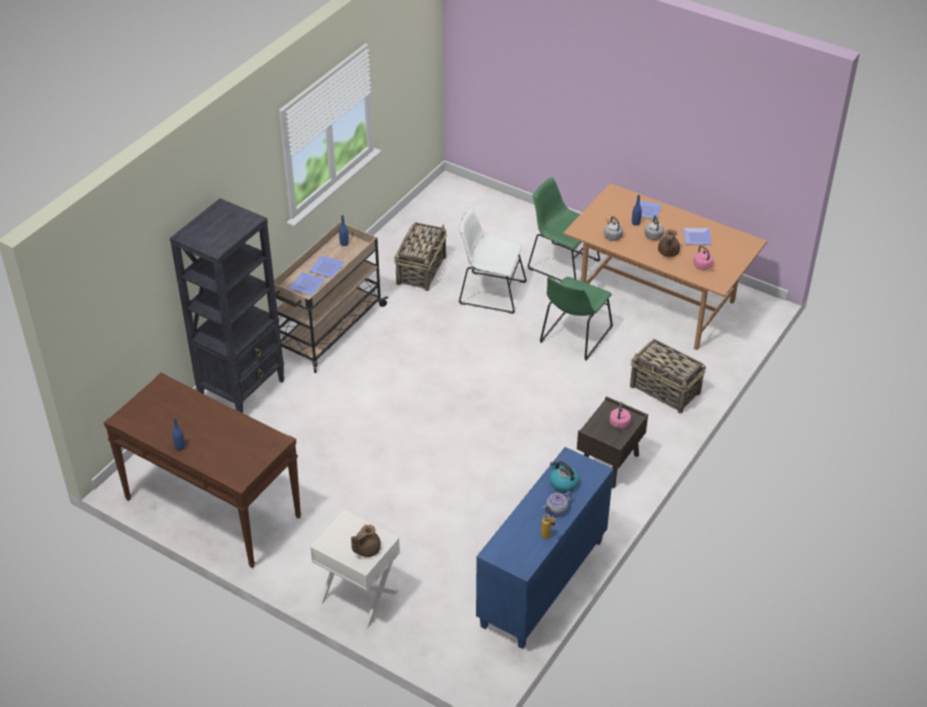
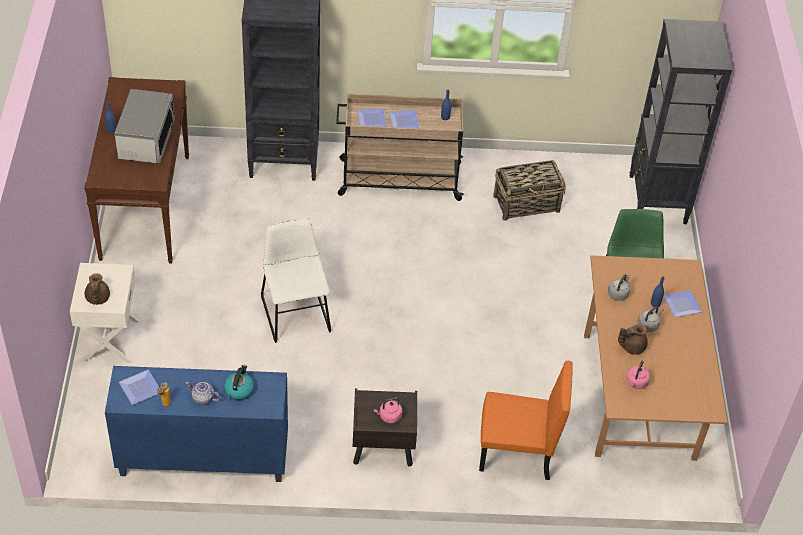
camera: 55 degrees right, 5 degrees up
(217, 428) = (146, 140): none -> microwave
(366, 550) = (97, 298): brown teapot -> brown teapot turned 105 degrees counterclockwise
(477, 202) = (657, 200): none -> black bookcase
(489, 292) = (539, 263): white chair -> white chair (295, 311)
(574, 337) = (532, 351): green chair -> none
(665, 390) = (516, 453): basket -> orange chair
(698, 238) = (677, 362): plate -> plate (139, 389)

